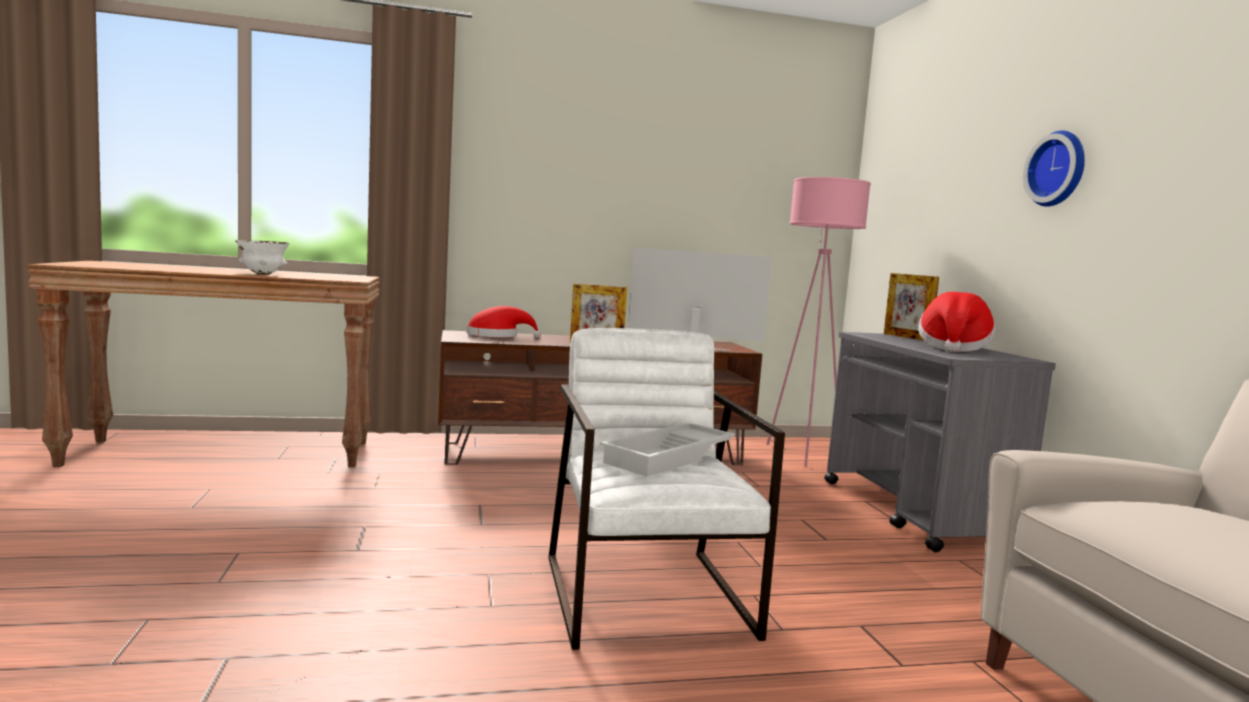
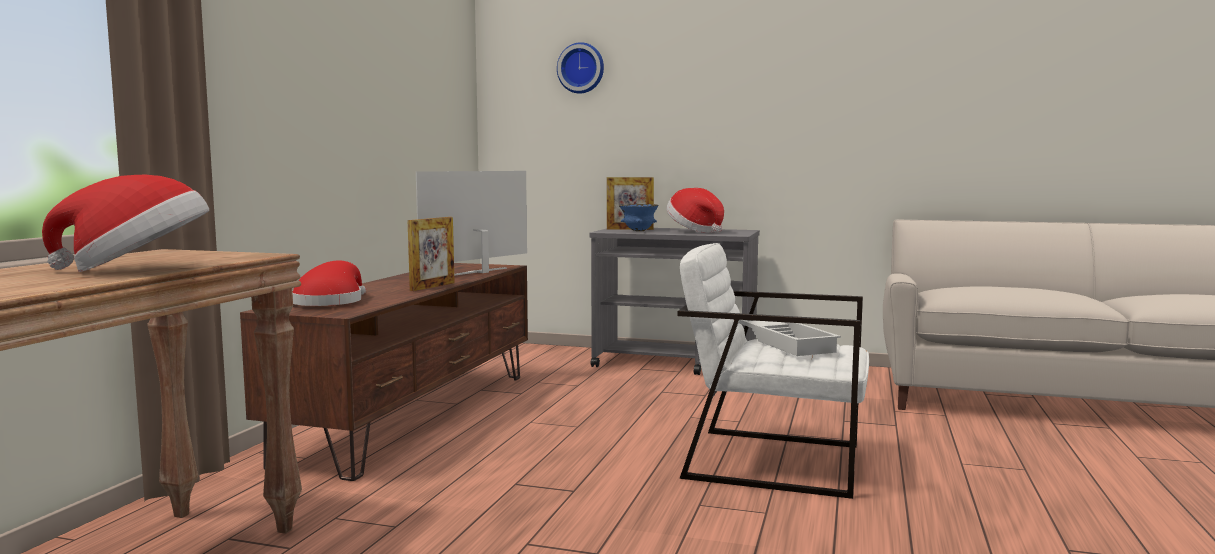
camera: 60 degrees left, 0 degrees up
(263, 274) = (138, 269): white bowl -> hat
(803, 454) = (516, 357): pink floor lamp -> none
(893, 338) = (638, 231): none -> blue bowl
(1059, 169) = (730, 95): wall clock -> wall clock (581, 68)

